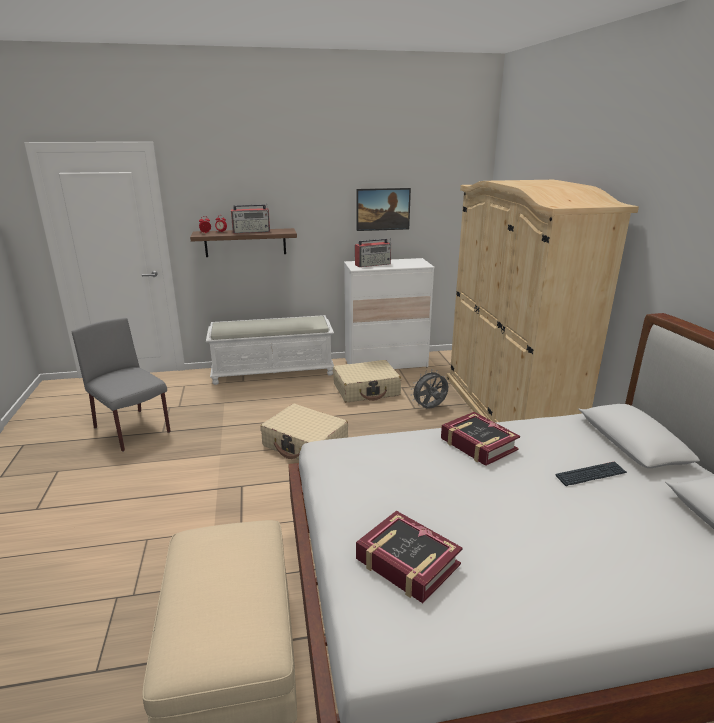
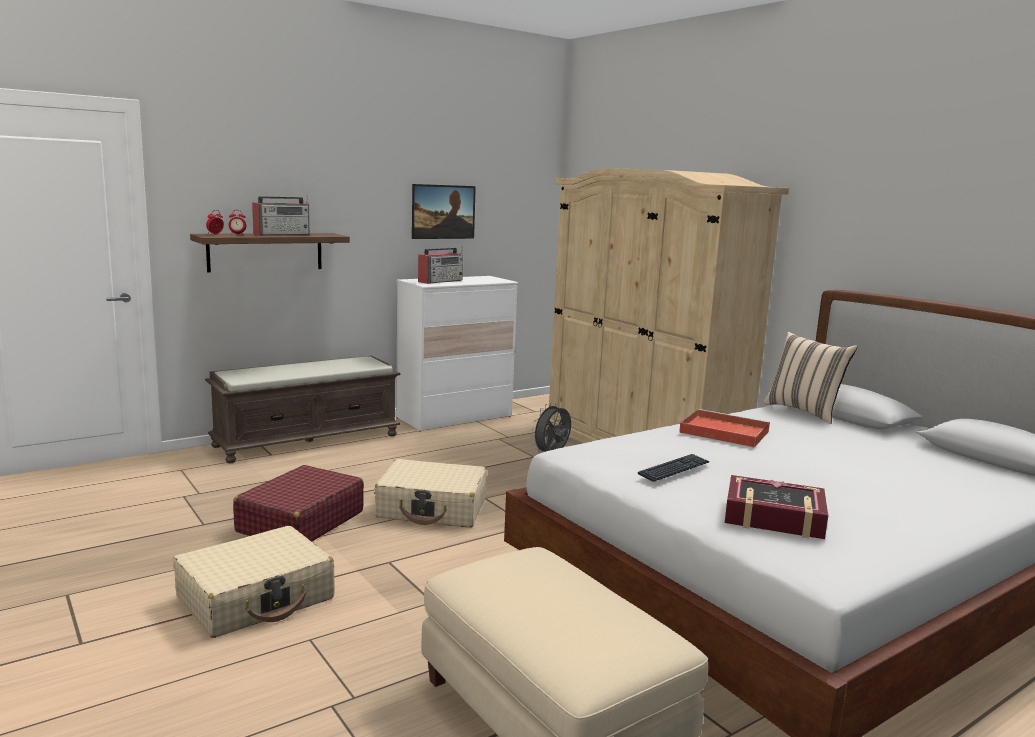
camera: 25 degrees left, 10 degrees down
(133, 430) = (150, 529): grey chair -> none
(216, 440) = (300, 522): none -> red suitcase
(274, 371) = (308, 440): white bench -> brown bench
(366, 390) = (457, 446): beige suitcase -> beige suitcase (256, 598)
(478, 444) = (722, 432): book -> red tray
(590, 429) = (804, 411): none -> beige pillow
(591, 475) = (846, 440): keyboard -> keyboard (674, 469)

